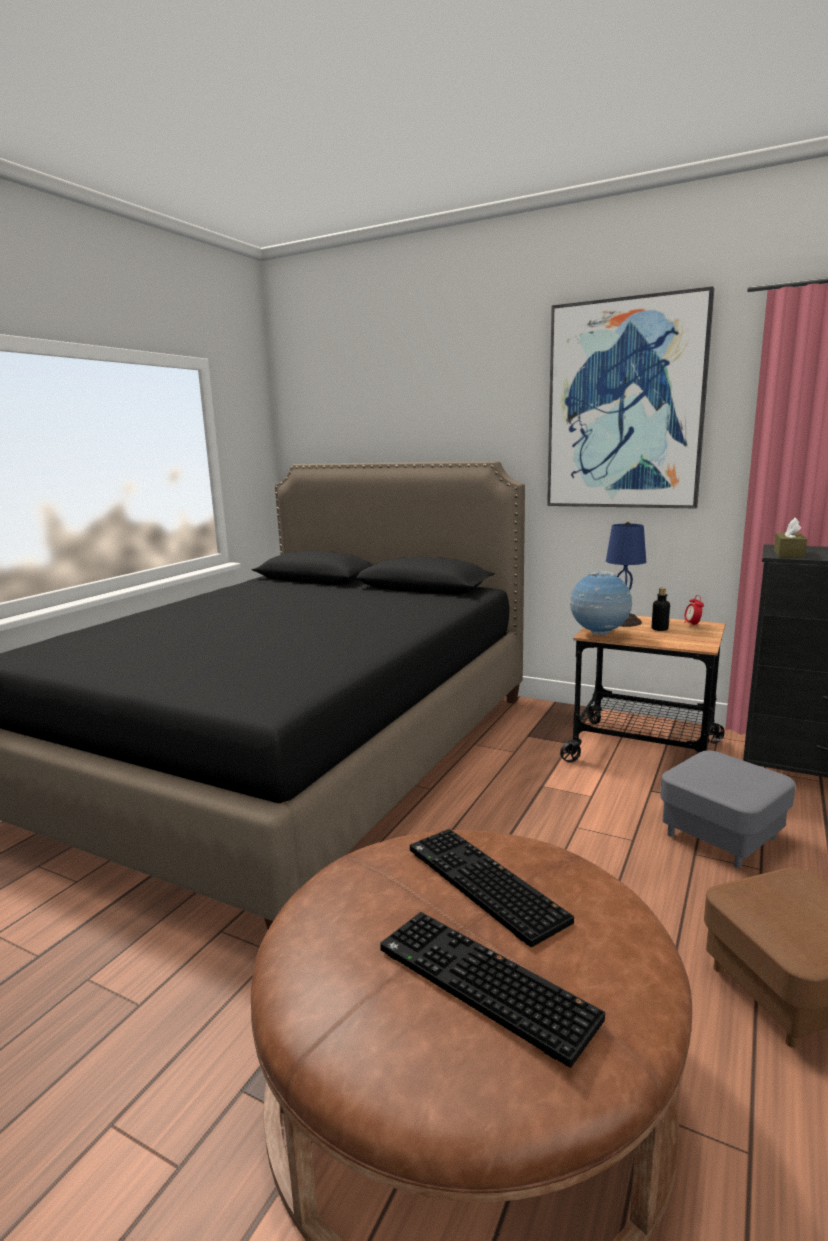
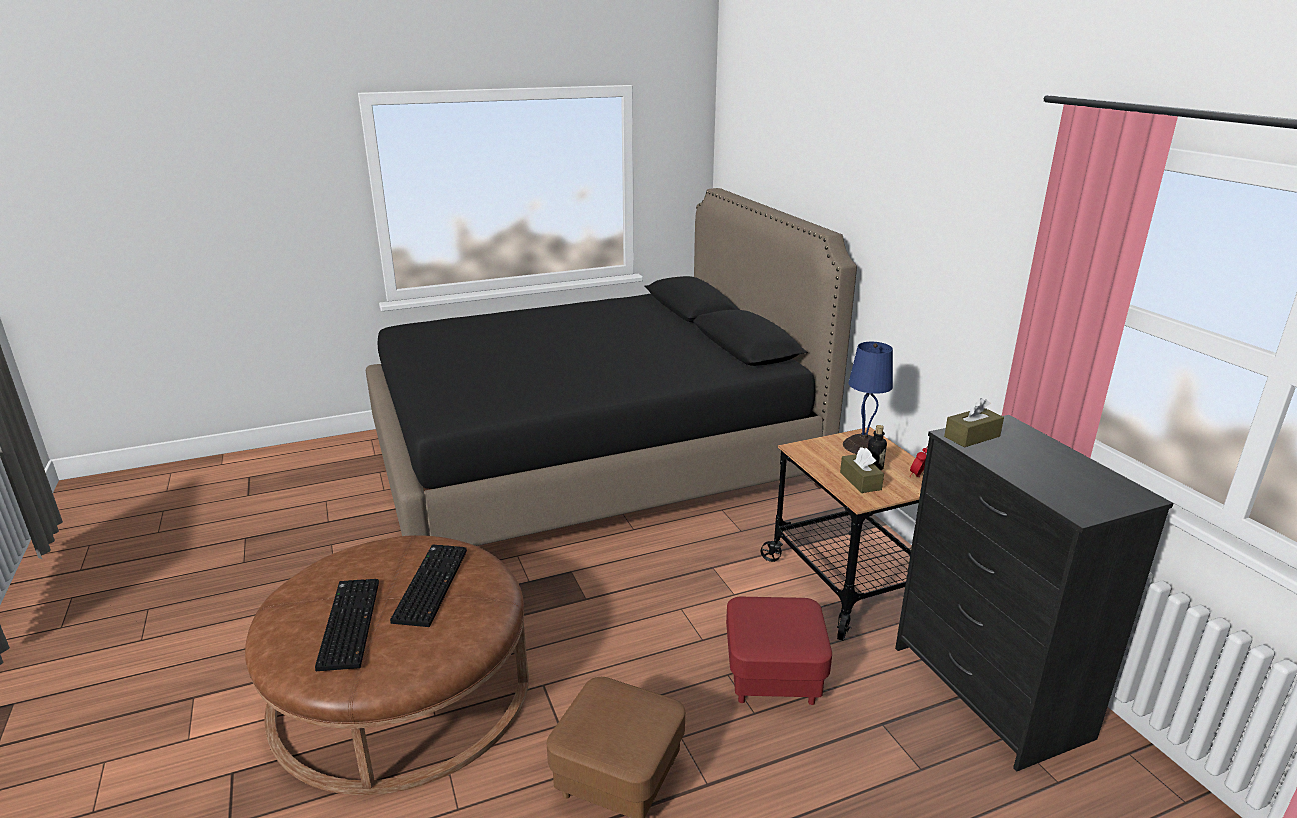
camera: 40 degrees right, 10 degrees up
(599, 634) = (806, 451): globe -> none
(625, 406) = (946, 204): picture -> none
(673, 638) = (860, 481): none -> brown tissue box
(721, 836) = (773, 677): grey ottoman -> red ottoman

